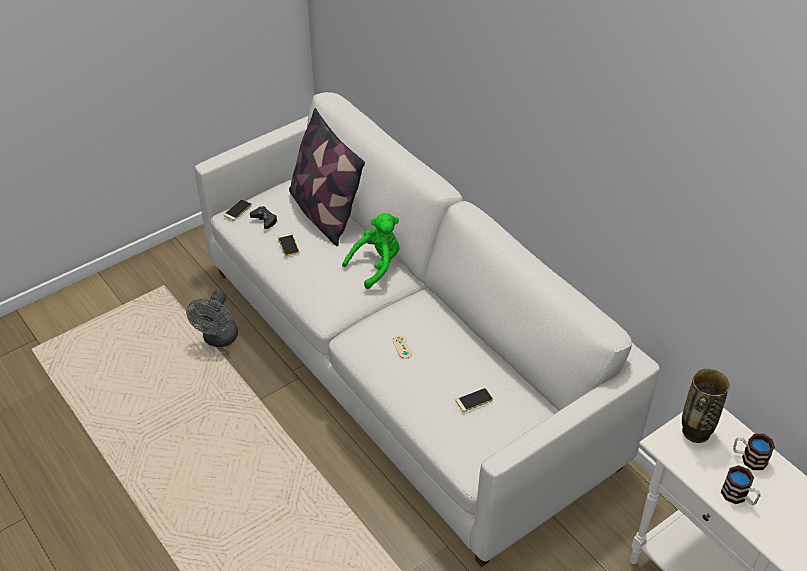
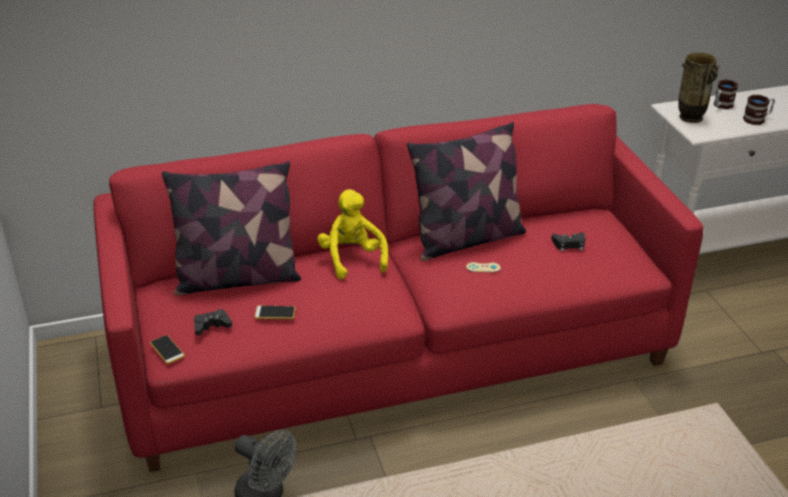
camera: 70 degrees left, 10 degrees down
(376, 265) = (352, 258): green plush toy -> yellow plush toy
(405, 363) = (394, 349): white sofa -> red sofa
(445, 328) = (466, 239): none -> pillow
(474, 400) = (569, 244): phone -> black game controller

